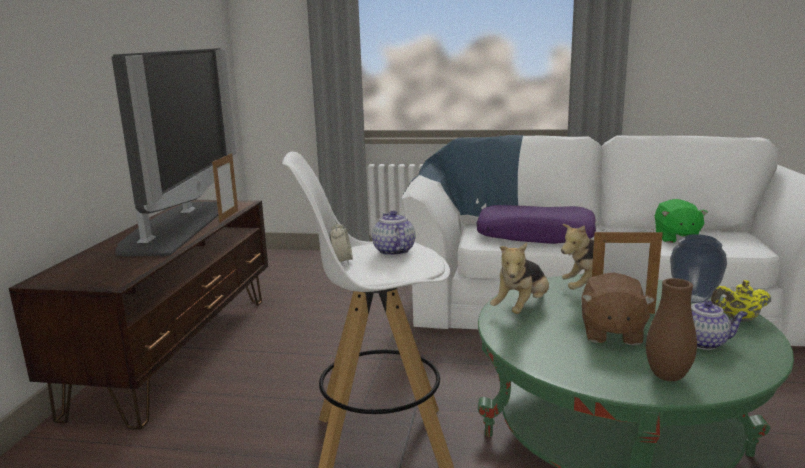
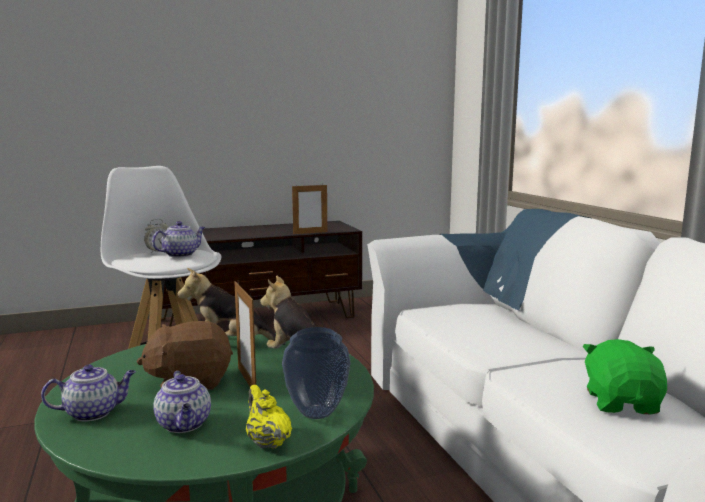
camera: 60 degrees right, 5 degrees down
(178, 226) = (275, 230): television -> none
(535, 235) = (493, 331): purple pillow -> none
(667, 376) = (94, 412): brown vase -> teapot
(676, 238) = (622, 403): green plush toy -> green plush toy turned 120 degrees clockwise

